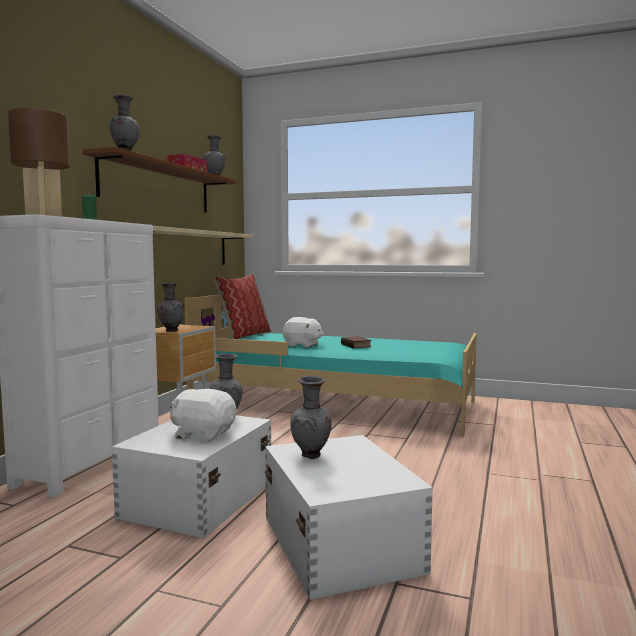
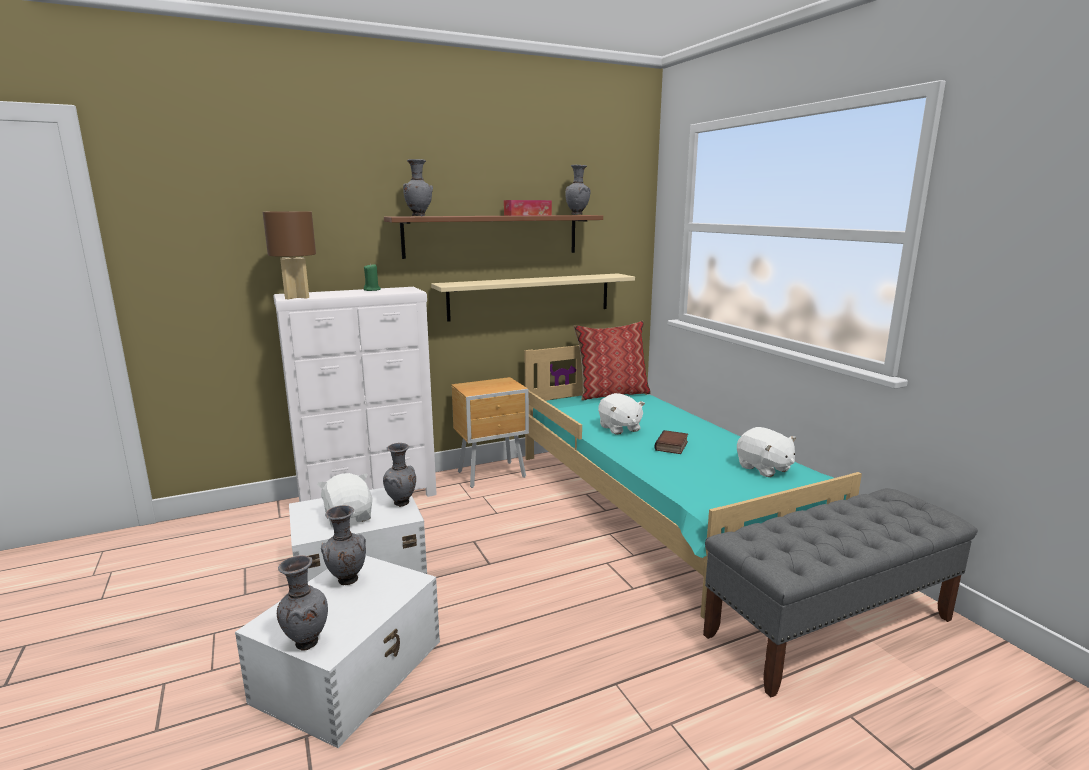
camera: 45 degrees right, 10 degrees up
(170, 331) = (470, 390): grey vase -> grey vase (305, 643)
(424, 344) = (764, 468): none -> white plush toy
(512, 420) = (829, 626): none -> grey bench

